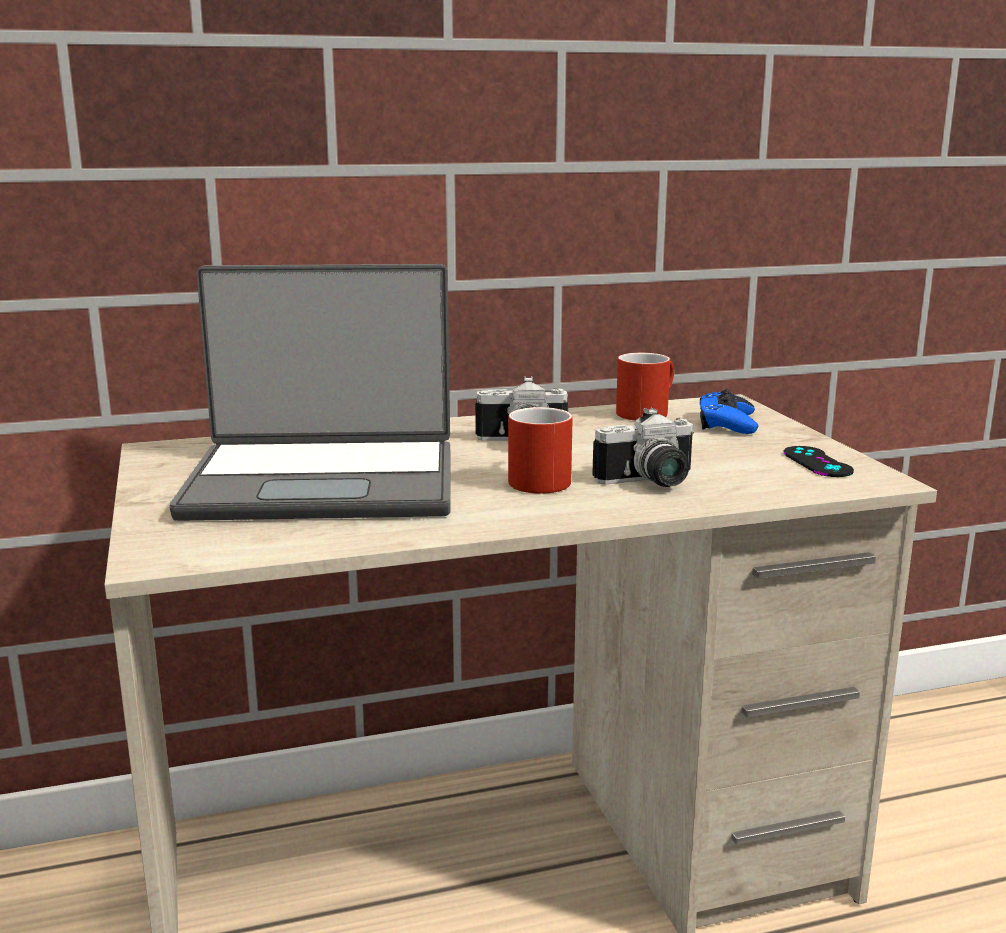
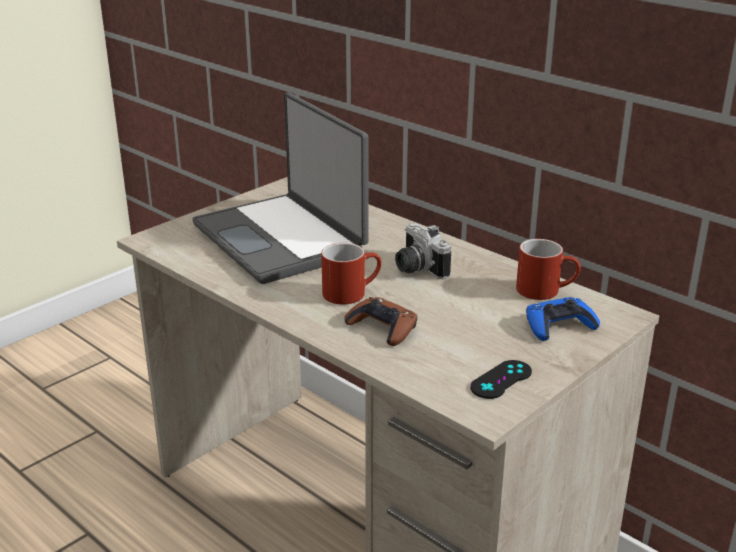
camera: 60 degrees right, 10 degrees up
(650, 483) = (382, 328): camera -> brown game controller

